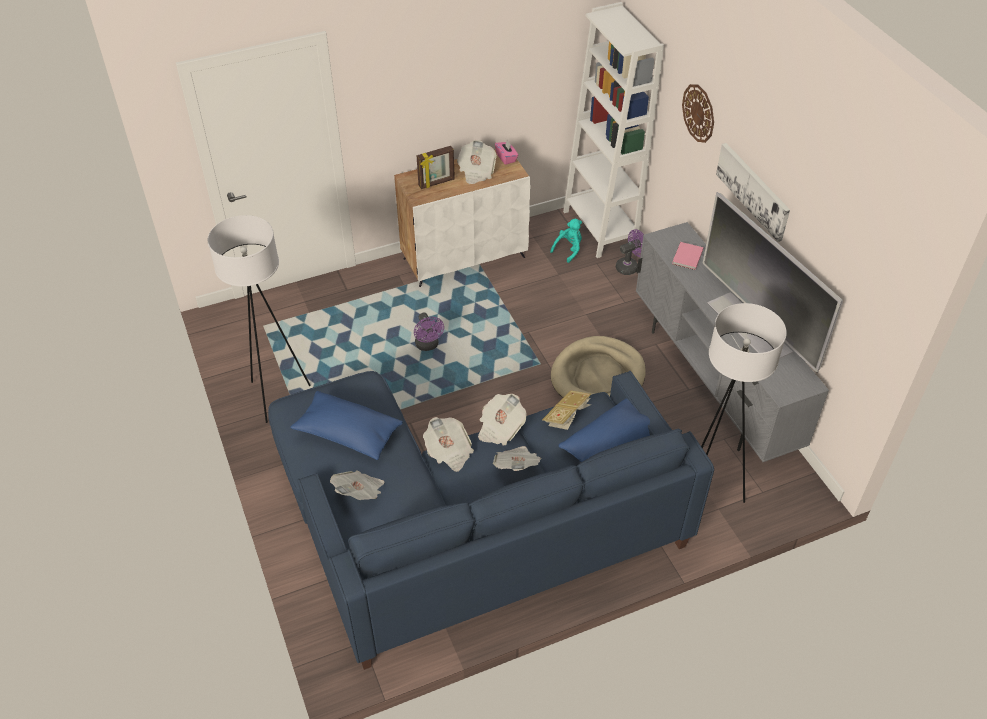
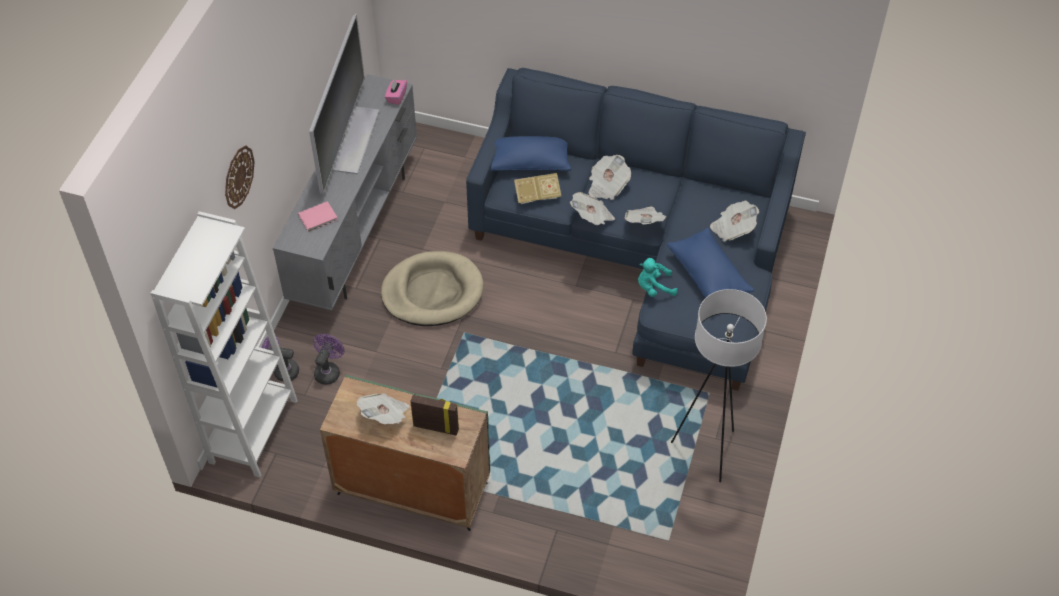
camera: 140 degrees left, 5 degrees up
(428, 346) = (537, 413): purple fan -> purple fan (328, 371)
(464, 257) = (411, 488): white cabinet -> green cabinet
(506, 158) = (339, 413): pink tissue box -> pink tissue box (396, 97)
(568, 249) = (310, 427): turquoise plush toy -> turquoise plush toy (654, 288)
(710, 485) = (452, 172): white floor lamp -> none
(753, 190) = (287, 112): picture -> none

